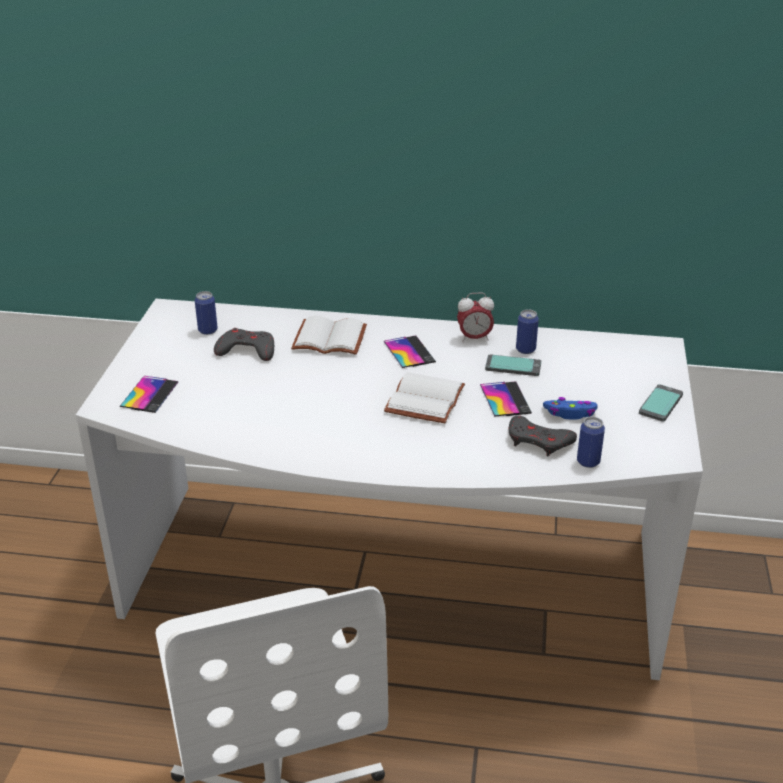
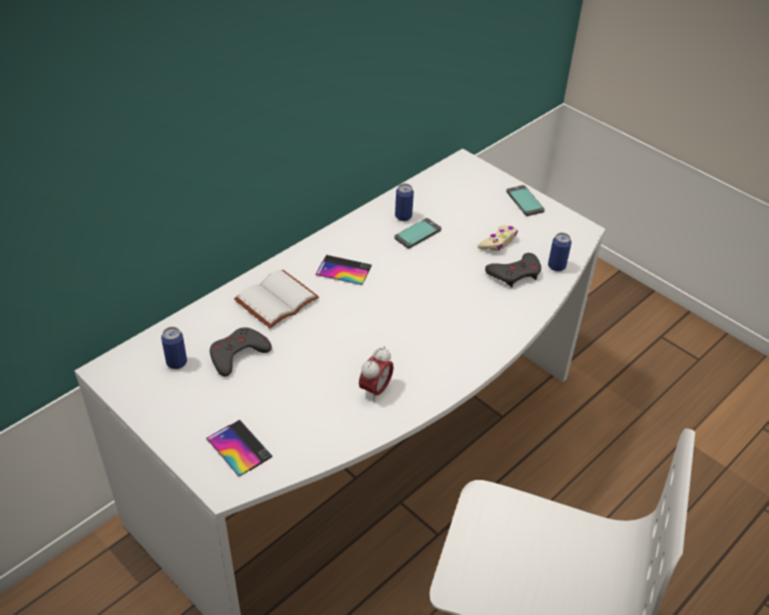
camera: 55 degrees left, 10 degrees up
(423, 399) = (412, 297): white book -> none
(474, 338) = (362, 230): alarm clock -> alarm clock (375, 390)
(505, 399) = (453, 260): phone -> none
(570, 413) = (498, 242): blue game controller -> beige game controller

